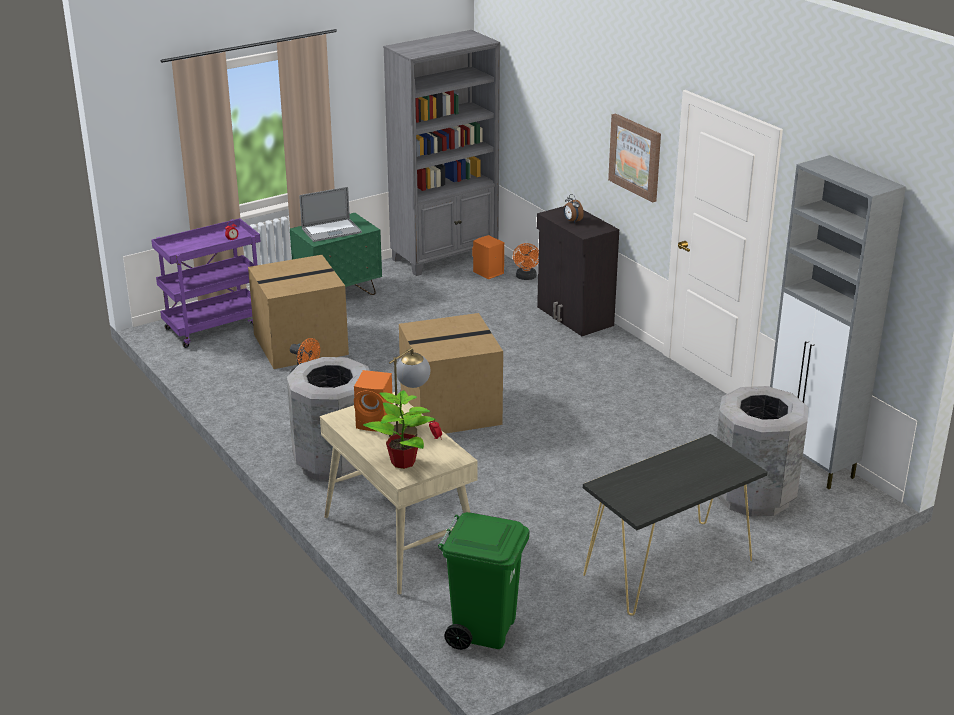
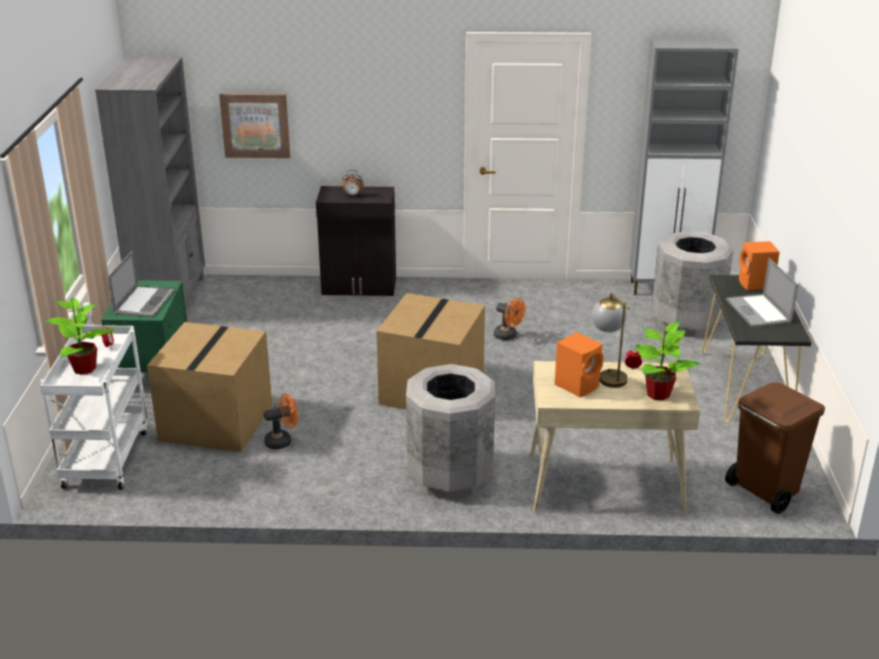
camera: 55 degrees left, 0 degrees up
(195, 245) = (85, 369): none -> potted plant
(215, 326) = (105, 457): purple cart -> white cart
(483, 630) = (764, 491): green trash can -> brown trash can
(487, 273) = (231, 292): orange speaker -> orange speaker (755, 284)
(526, 277) = (266, 281): orange fan -> orange fan (508, 336)
(635, 157) = (407, 112): picture -> picture (255, 125)
(665, 480) = (758, 311): none -> laptop

